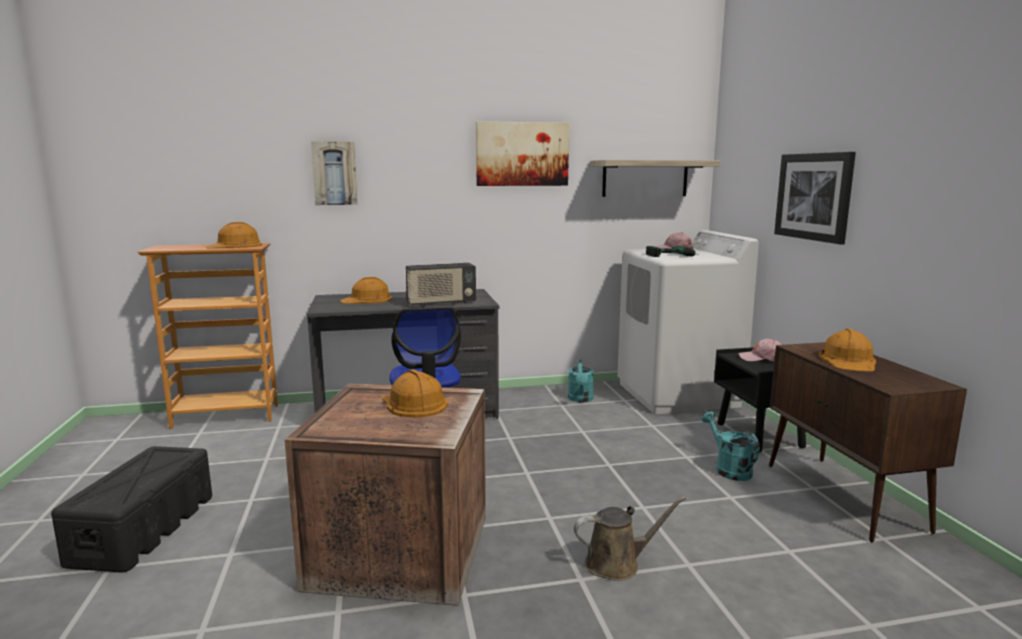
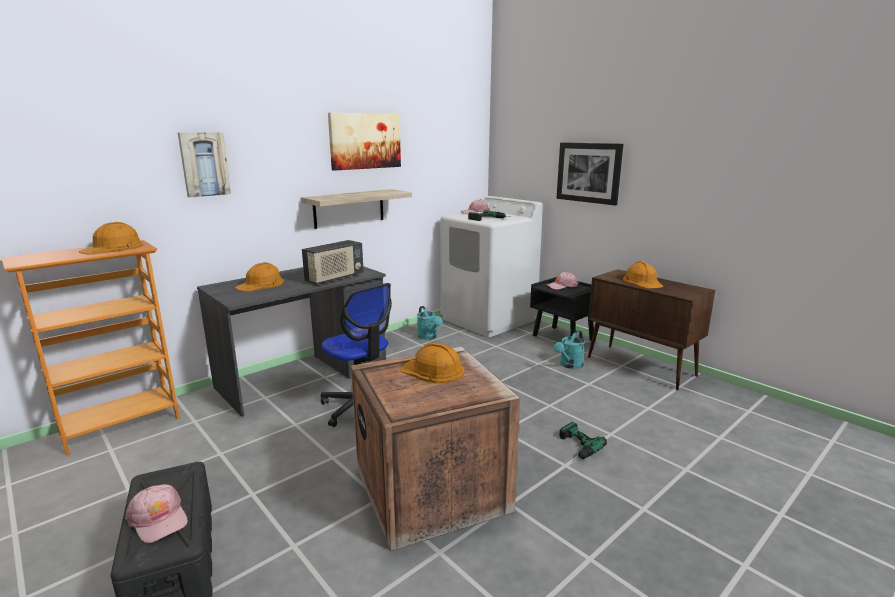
camera: 30 degrees left, 5 degrees up
(123, 482) = (159, 519): none -> pink cap
(617, 564) = (574, 447): brown watering can -> power drill
(645, 178) = (449, 158): shelf -> shelf (349, 208)
(729, 469) = (569, 365): turquoise watering can -> turquoise watering can turned 90 degrees counterclockwise

